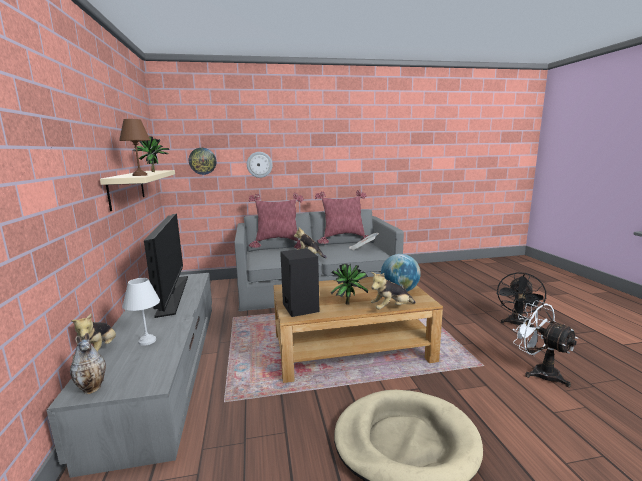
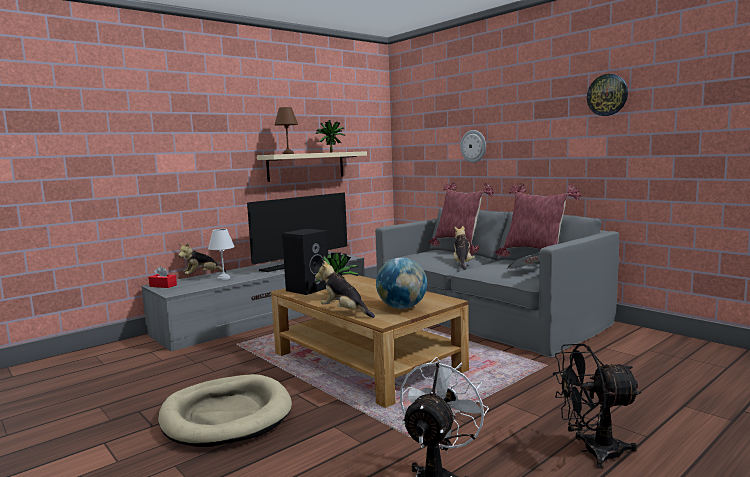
camera: 60 degrees right, 5 degrees down
(93, 388) = (163, 286): vase -> red tissue box
(202, 161) = (423, 142): wall clock -> wall clock (607, 95)

